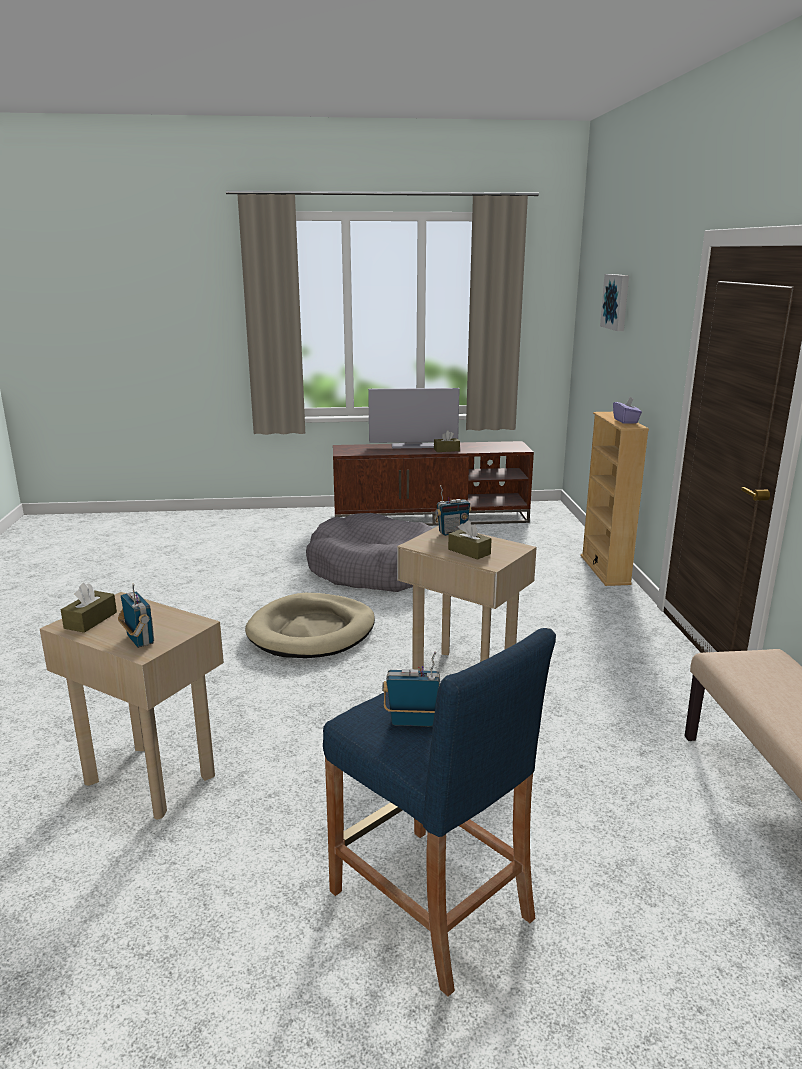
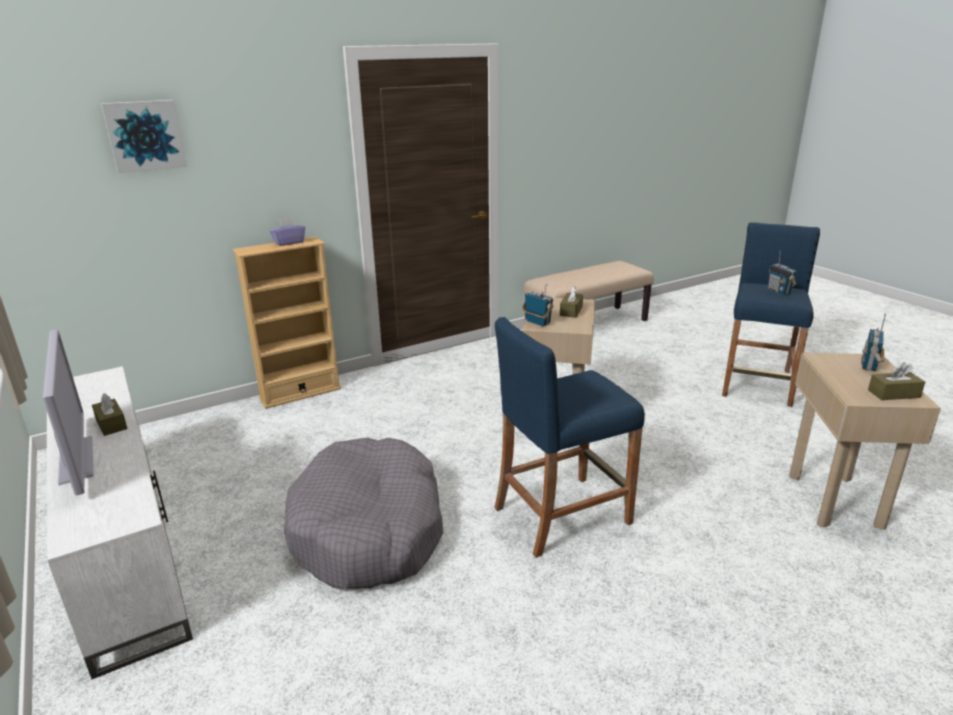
camera: 115 degrees left, 5 degrees up
(312, 631) = (561, 514): beige dog bed -> blue stool
(431, 517) = (123, 543): brown tv stand -> white tv stand

